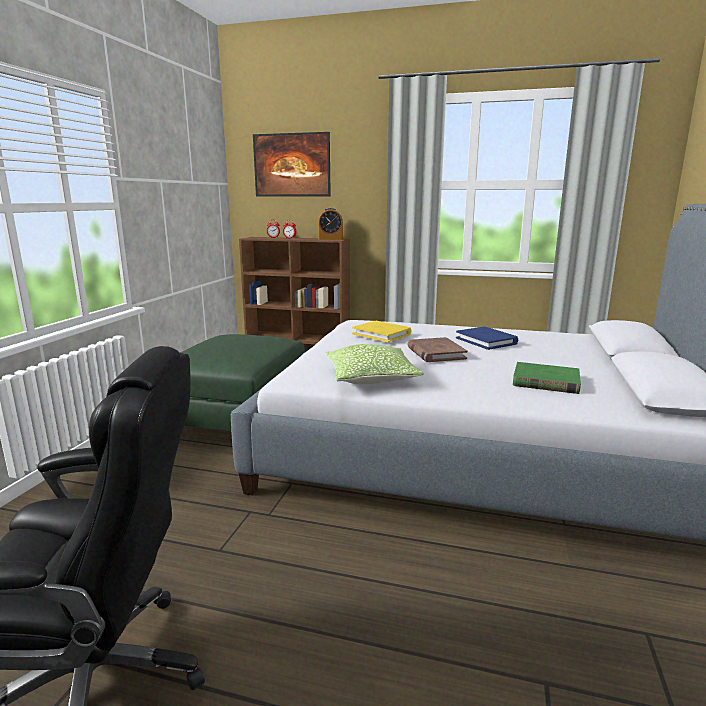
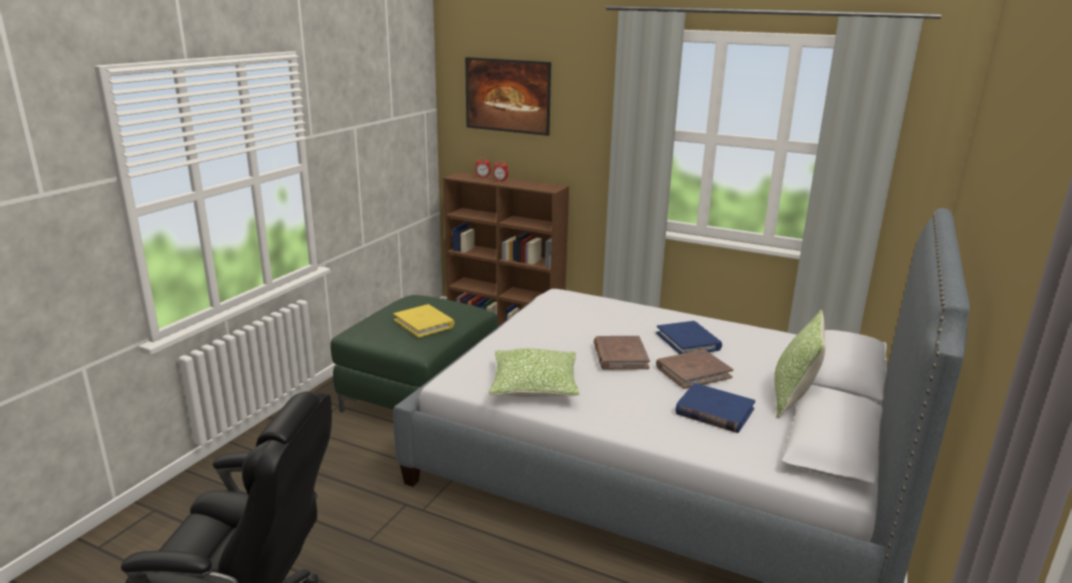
camera: 10 degrees right, 5 degrees up
(330, 239) = (545, 186): alarm clock -> none
(382, 334) = (575, 320): yellow book -> yellow book (424, 323)
(506, 358) = (693, 372): none -> brown book
(545, 381) = (714, 411): green book -> blue book
(602, 368) = (792, 398): none -> pillow

